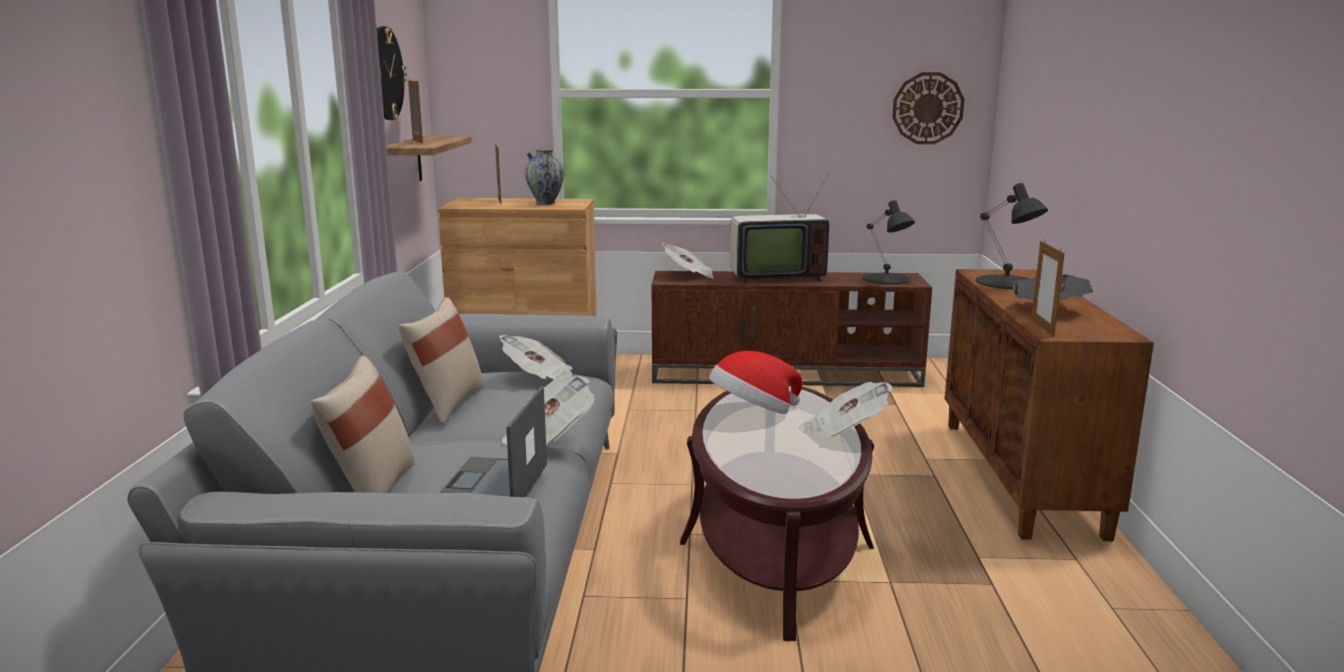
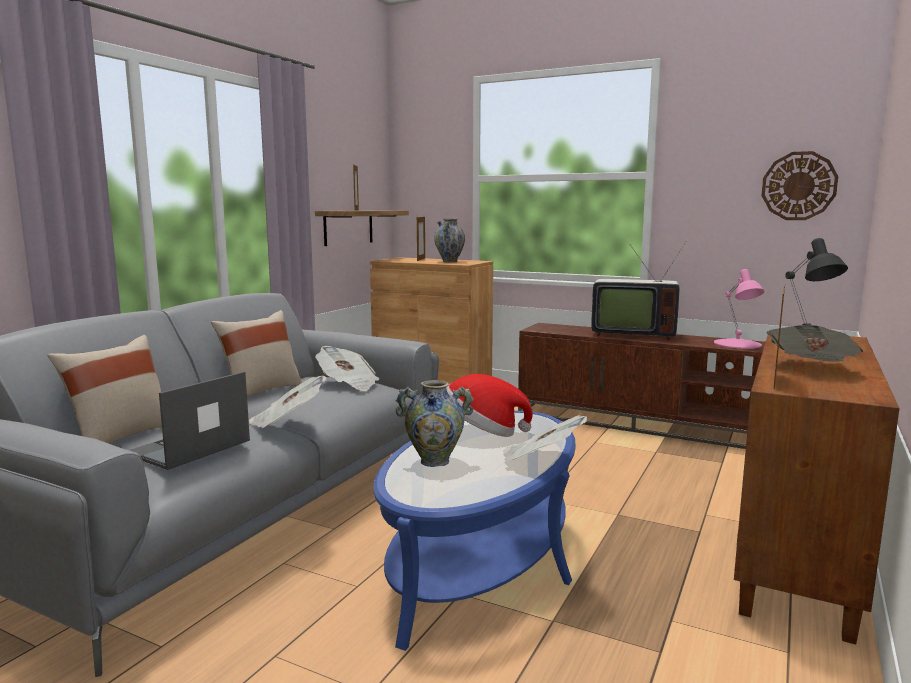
camera: 25 degrees right, 5 degrees down
(385, 73) = (332, 159): wall clock -> none
(689, 275) = (559, 327): newspaper -> none
(751, 451) = (435, 461): none -> vase
(776, 544) = (481, 559): brown coffee table -> blue coffee table
(886, 279) = (737, 344): black table lamp -> pink table lamp

